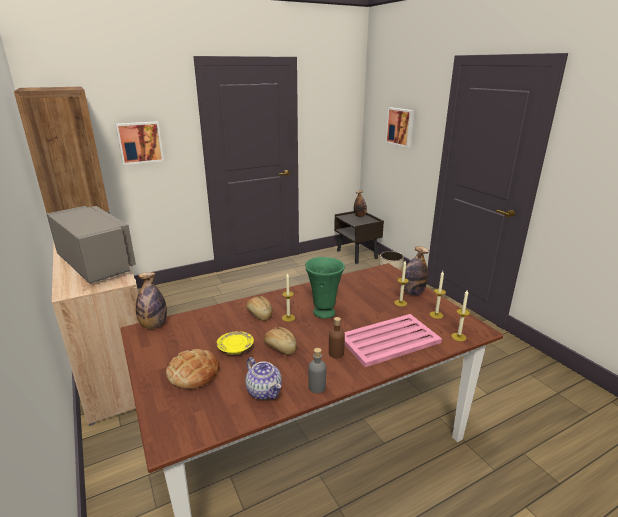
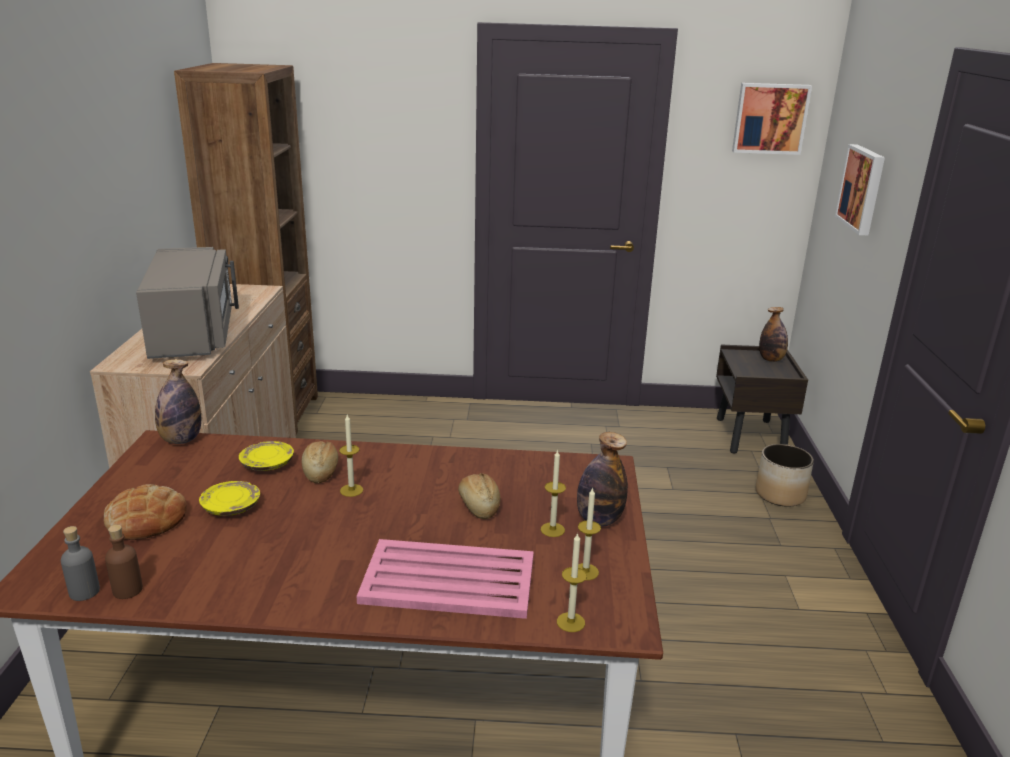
camera: 30 degrees right, 0 degrees up
(140, 142) = (373, 159): picture -> picture (770, 118)
(225, 320) = (267, 464): none -> yellow plate
(265, 391) = (191, 578): teapot -> none
(280, 347) = (285, 528): bread -> bread (479, 505)
(317, 387) = (257, 602): grey bottle -> grey bottle (84, 592)
(323, 312) = (411, 500): green vase -> none
(336, 353) = (345, 567): brown bottle -> brown bottle (127, 590)

